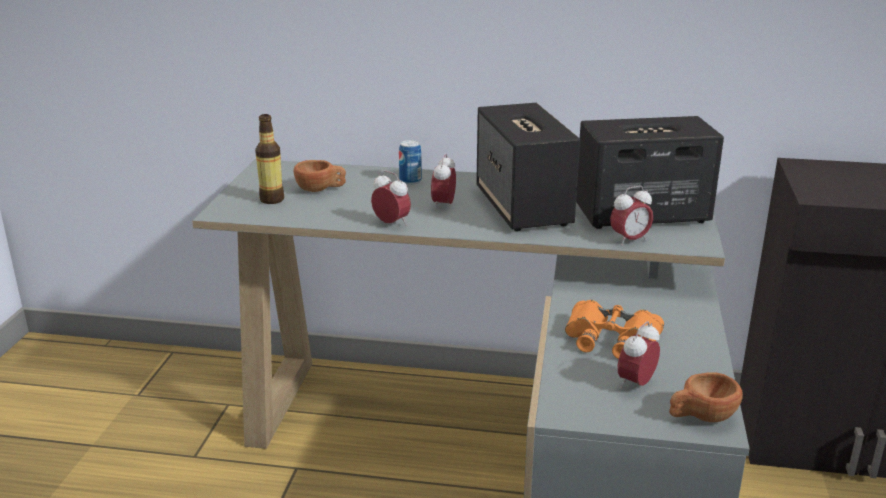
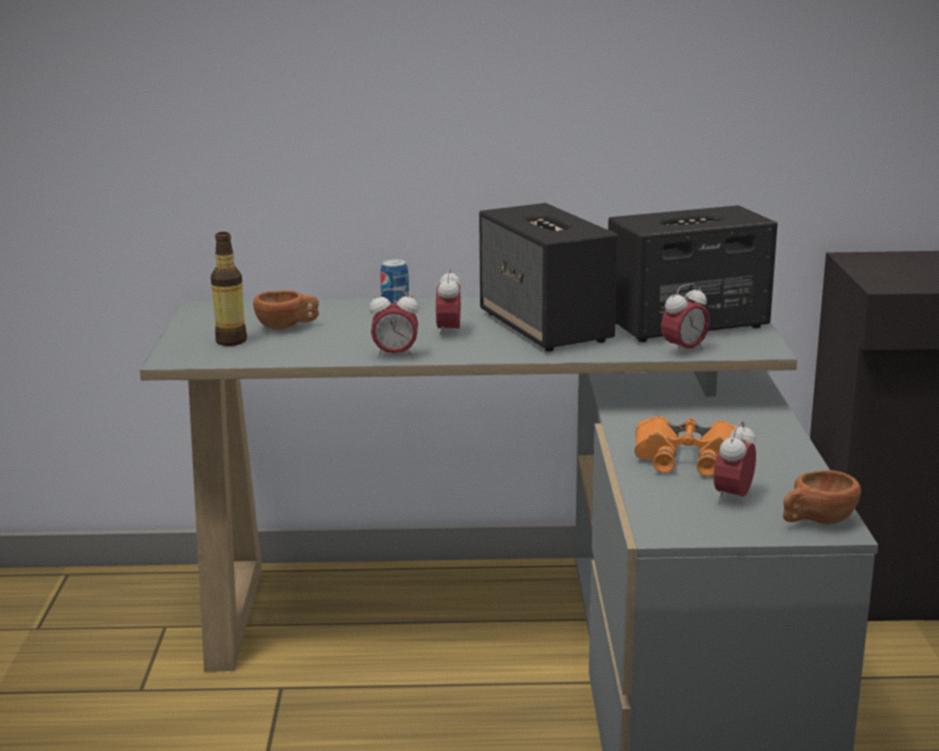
camera: 10 degrees left, 5 degrees down
(391, 224) = (395, 355): alarm clock -> alarm clock turned 150 degrees clockwise

